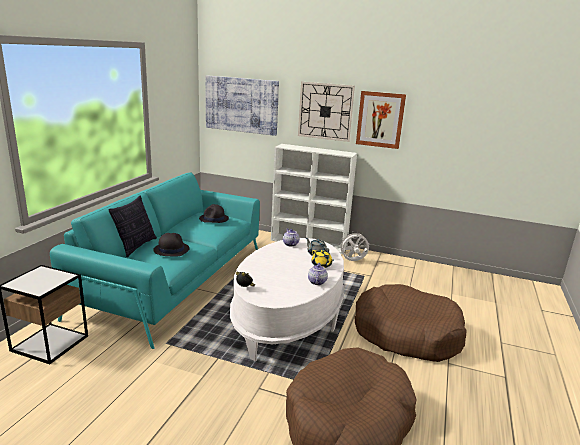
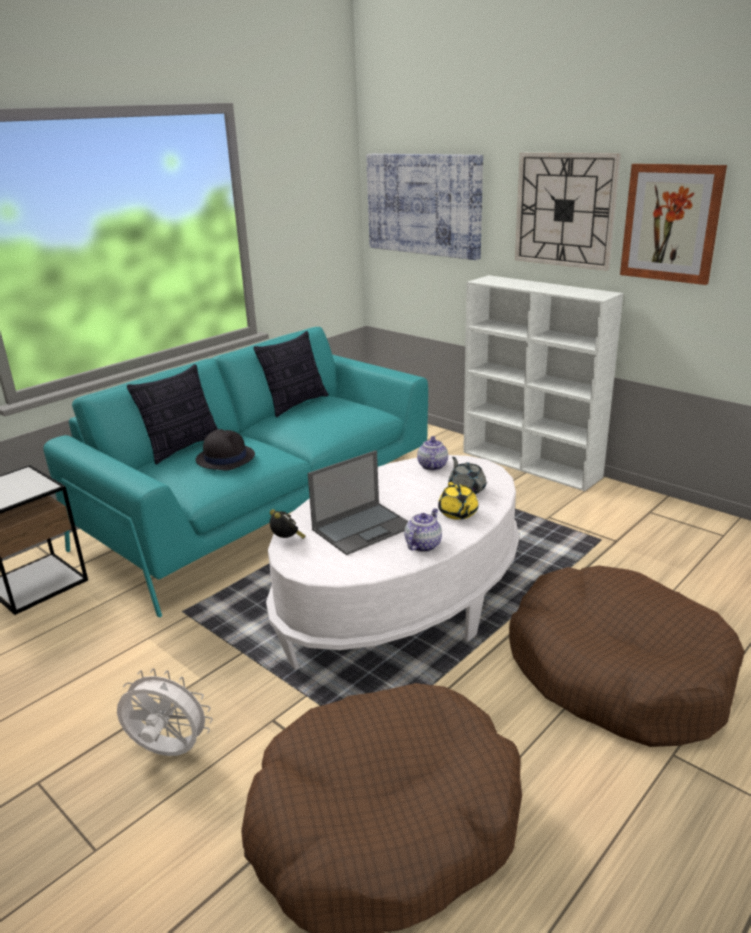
camera: 25 degrees right, 5 degrees up
(186, 218) = (295, 404): none -> pillow
(214, 219) = (335, 409): black hat -> none
(280, 277) = (363, 528): none -> laptop
(353, 261) = (596, 508): white fan -> white fan (167, 752)

